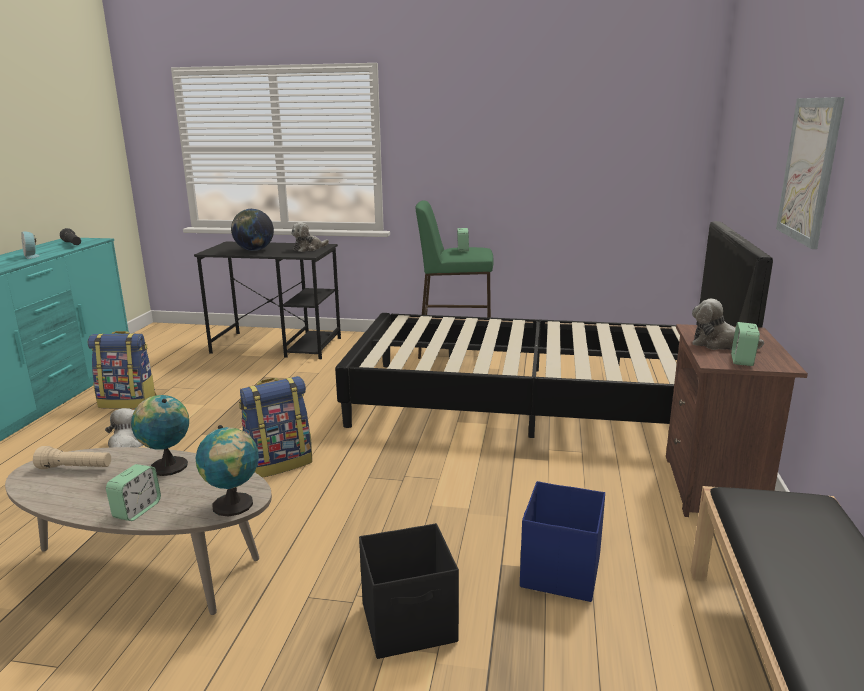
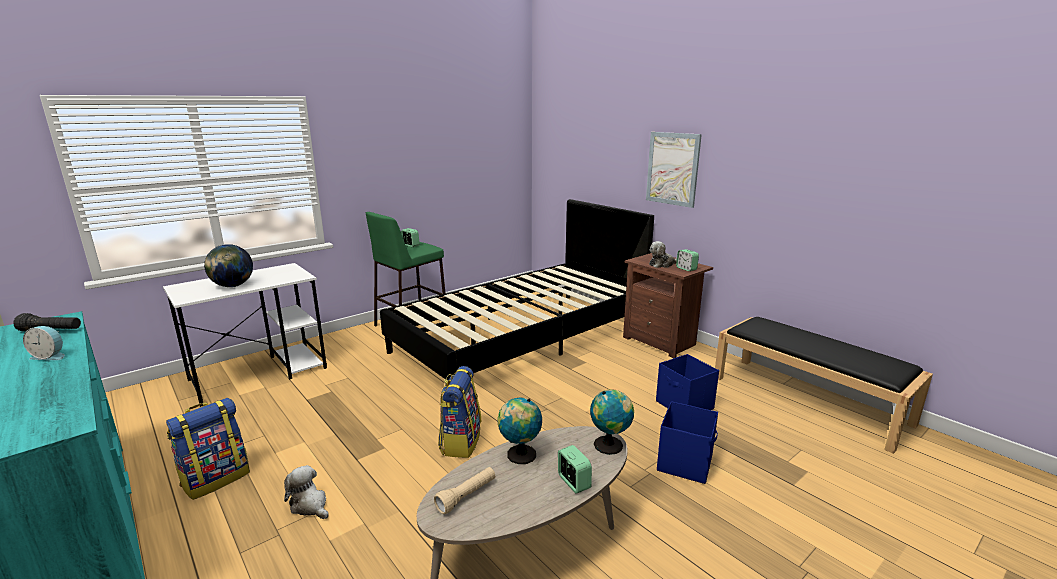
camera: 50 degrees left, 0 degrees up
(278, 345) = (260, 373): black desk -> white desk
(309, 249) = (284, 272): plush toy -> none
(410, 623) = (685, 462): black storage box -> blue storage box

